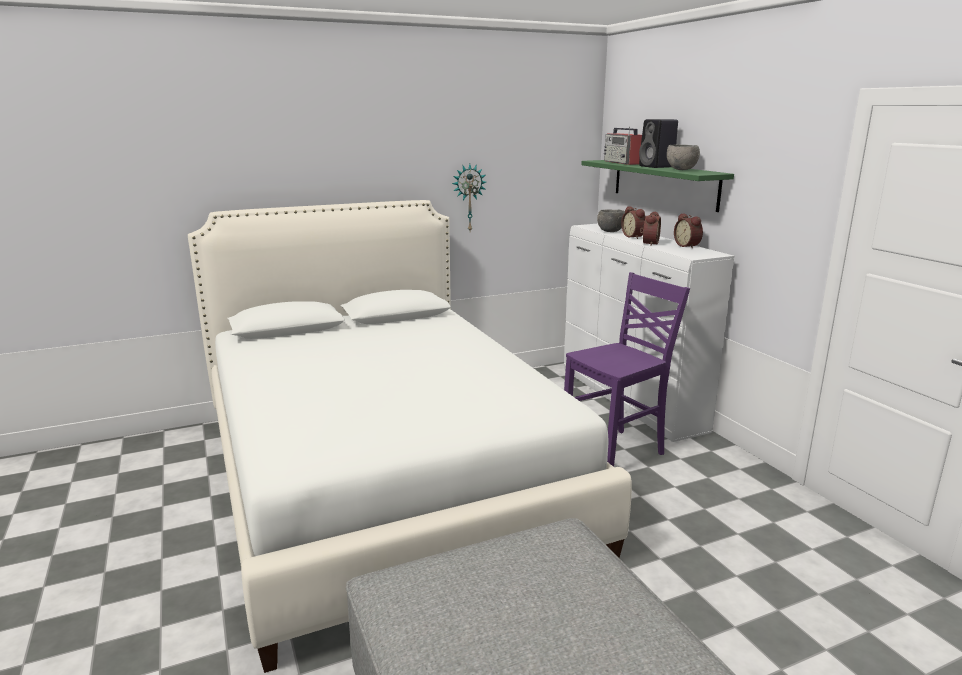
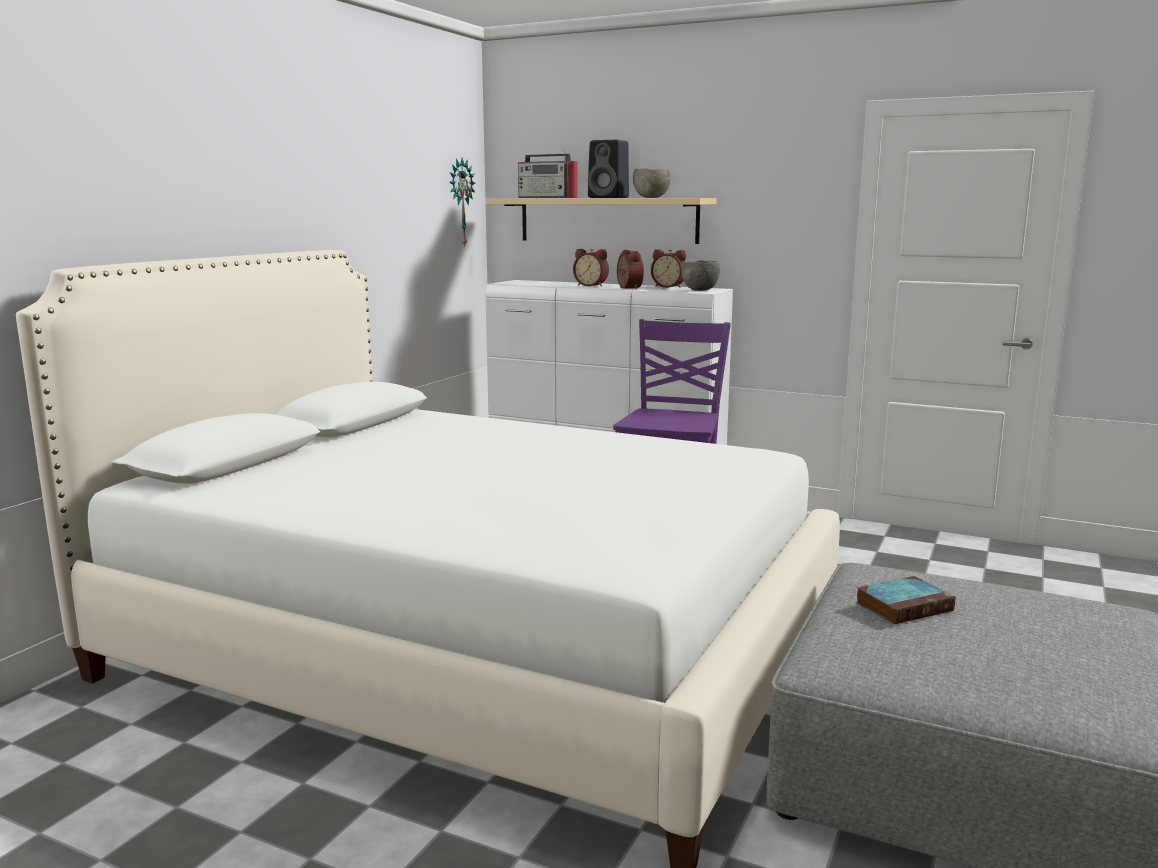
camera: 40 degrees left, 5 degrees down
(468, 198) = (369, 249): wall clock -> wall clock (460, 202)
(514, 570) = (905, 606): none -> book
(610, 231) = (550, 284): grey bowl -> grey bowl (699, 290)
(664, 183) = (607, 220): green shelf -> beige shelf

